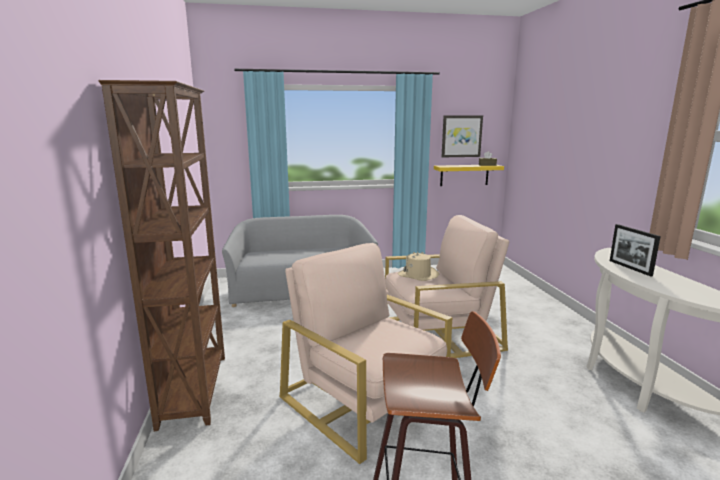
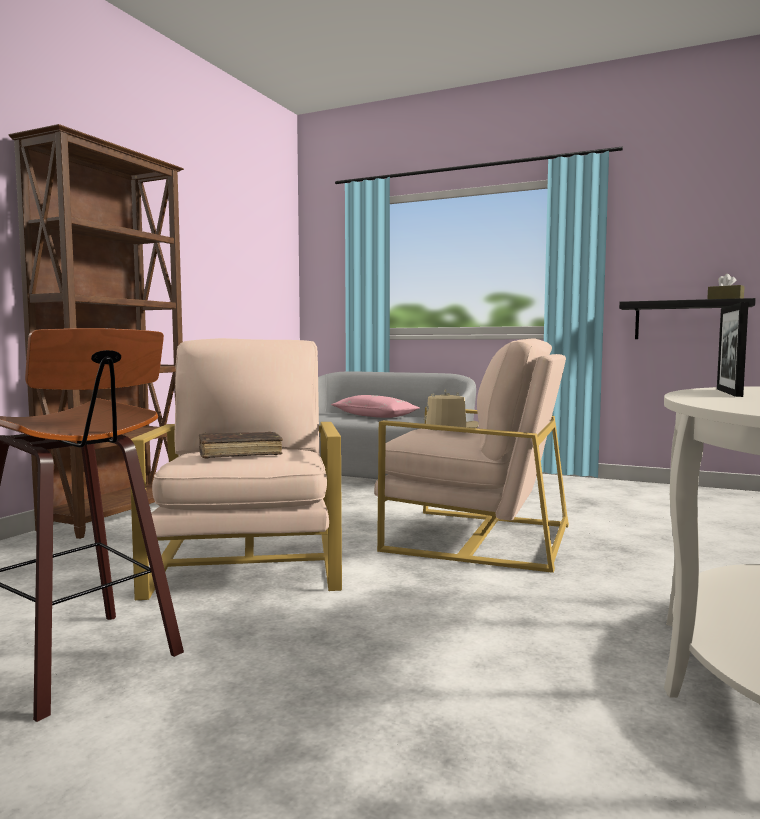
camera: 35 degrees right, 10 degrees down
(300, 252) = (374, 416): none -> pink pillow
(392, 342) = (240, 453): none -> brown book
(461, 136) = (675, 251): picture -> none
(464, 175) = (683, 320): yellow shelf -> black shelf

